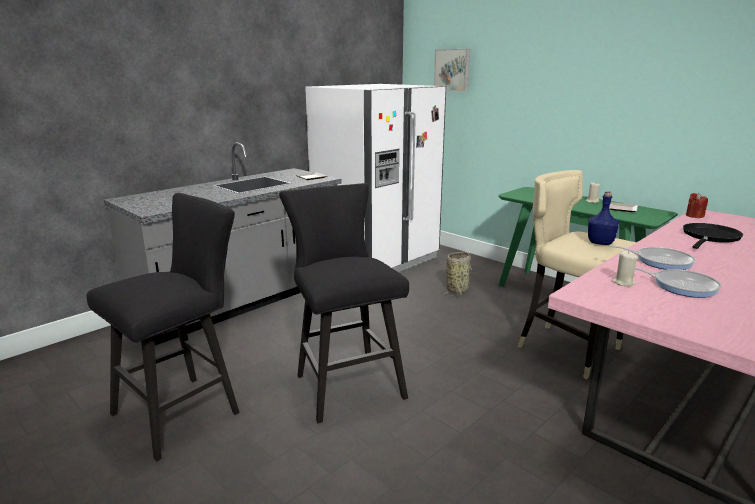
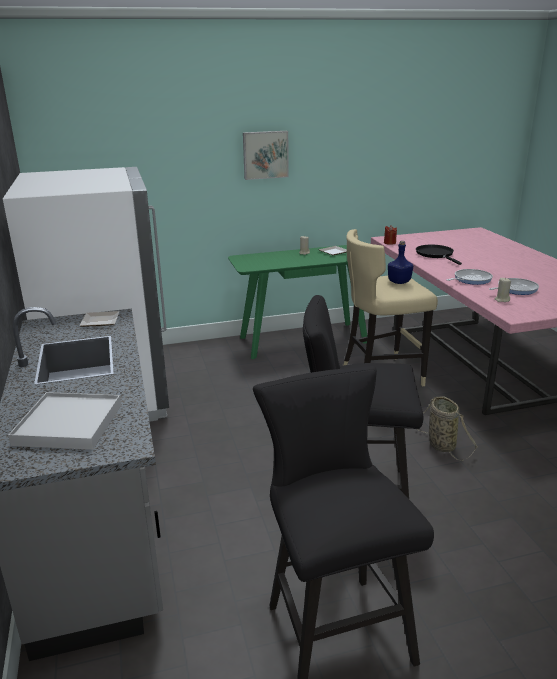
camera: 60 degrees left, 5 degrees up
(169, 198) = (69, 424): none -> white tray
(452, 70) = (105, 144): picture -> picture (265, 154)
(458, 289) = (237, 378): basket -> basket (440, 444)

